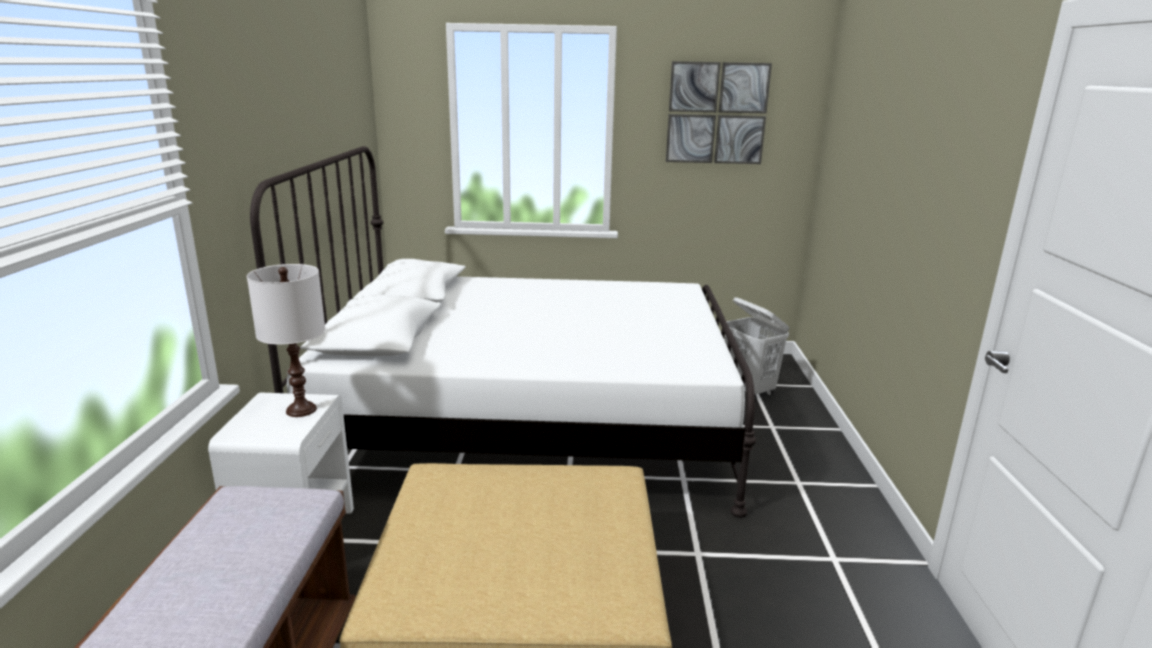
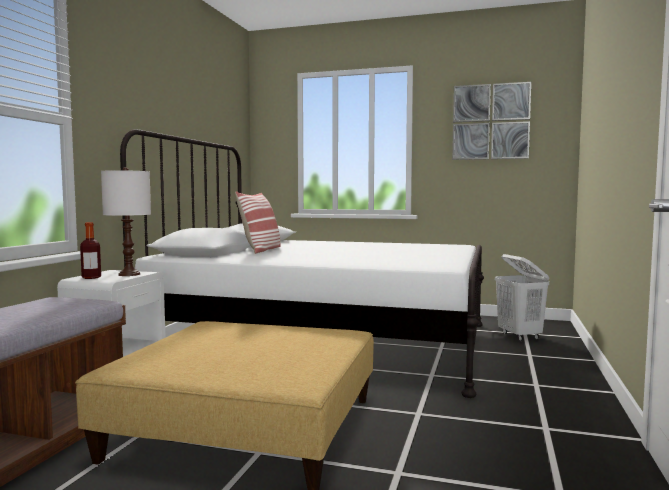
camera: 15 degrees right, 15 degrees down
(253, 428) = (91, 277): none -> bottle
(447, 324) = (261, 250): none -> pillow

